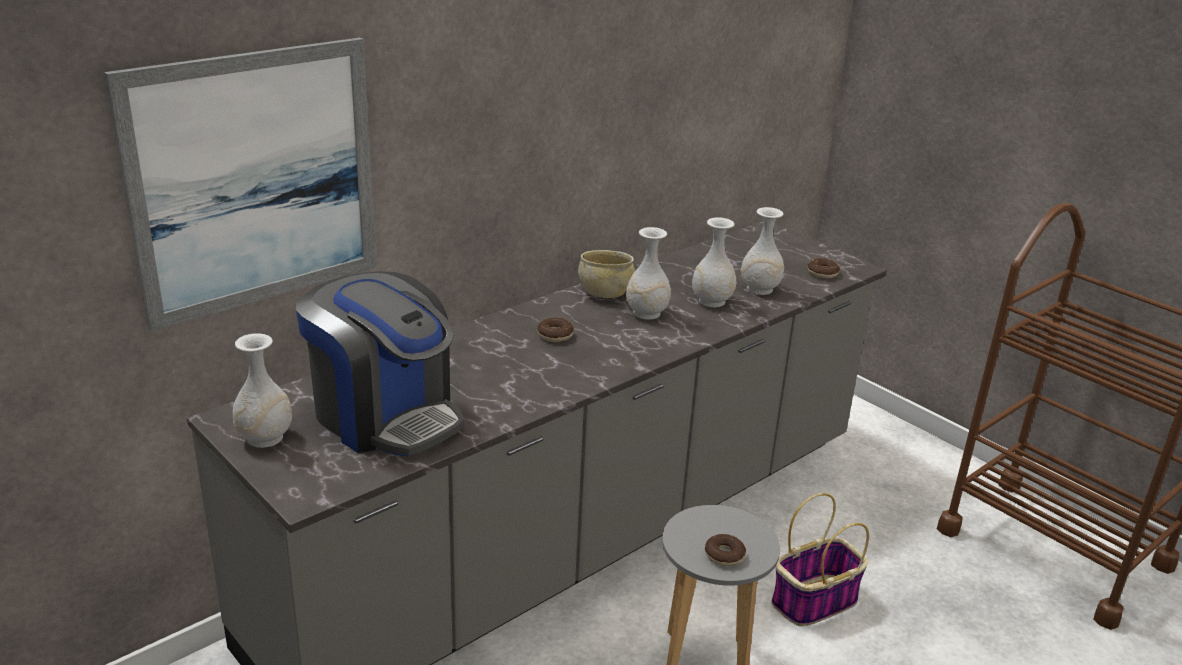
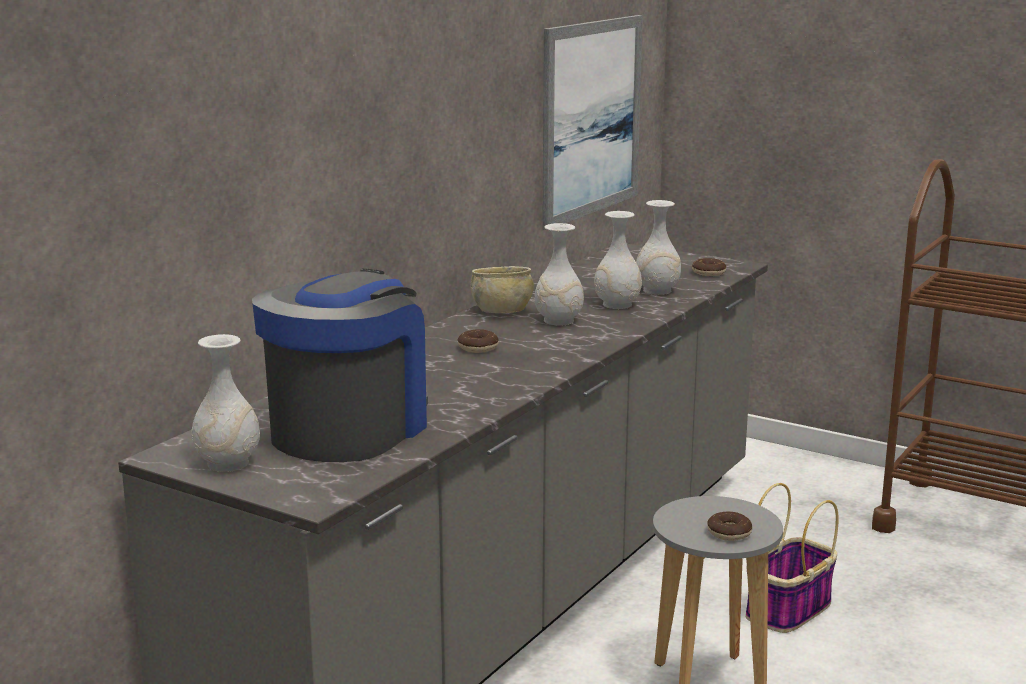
camera: 15 degrees left, 10 degrees down
(255, 180) = (179, 173): picture -> picture (591, 118)
(385, 416) = (349, 429): coffee machine -> coffee machine turned 90 degrees counterclockwise

